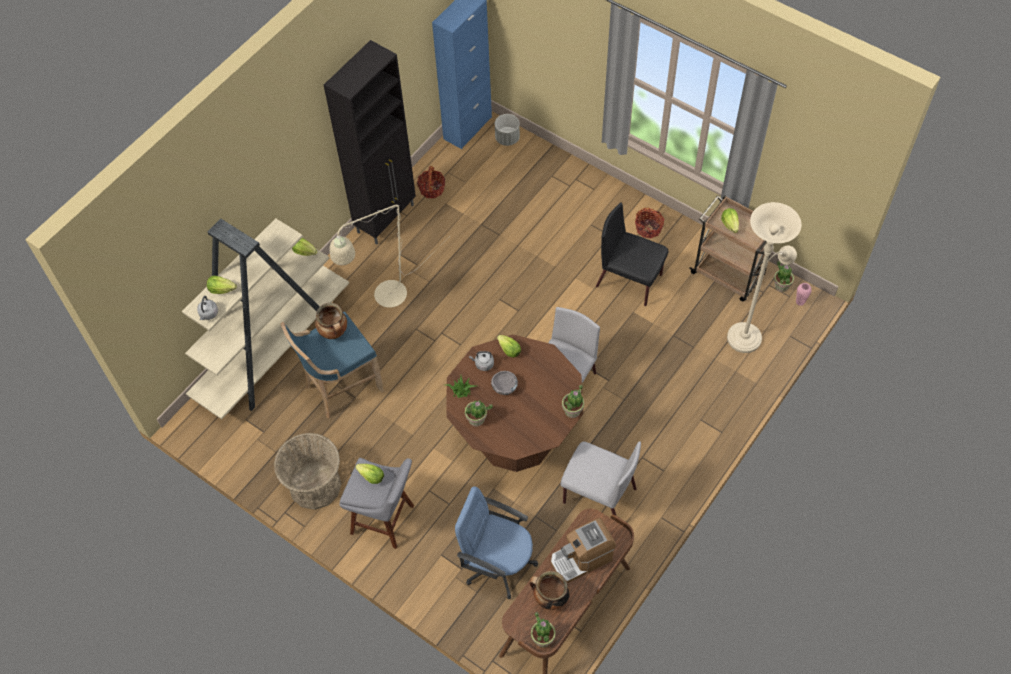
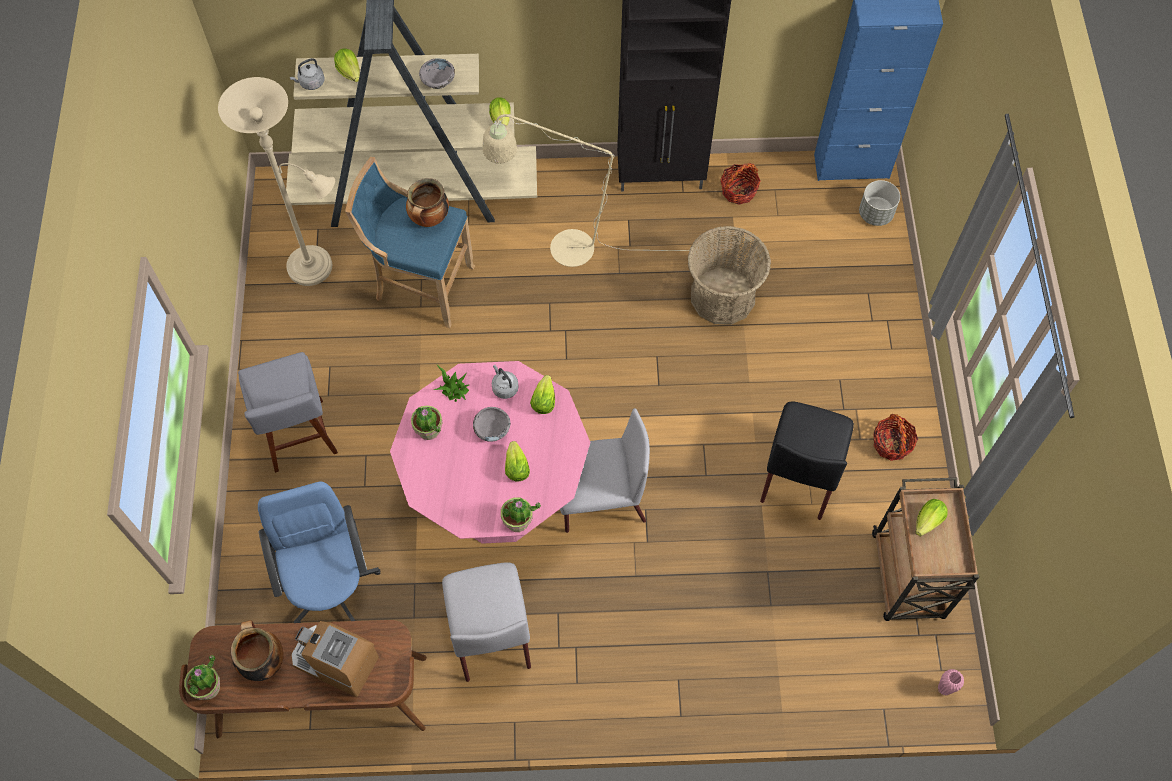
camera: 50 degrees right, 5 degrees up
(275, 249) = (438, 81): none -> grey bowl
(315, 485) = (291, 344): basket -> basket (722, 296)
(371, 477) = (286, 379): lettuce -> lettuce (516, 468)
(515, 436) = (497, 494): brown dining table -> pink dining table
(630, 281) = (800, 473): black chair -> black chair turned 150 degrees counterclockwise
(747, 335) = (840, 657): beige floor lamp -> beige floor lamp (316, 267)
(781, 285) = (948, 650): potted plant -> none

